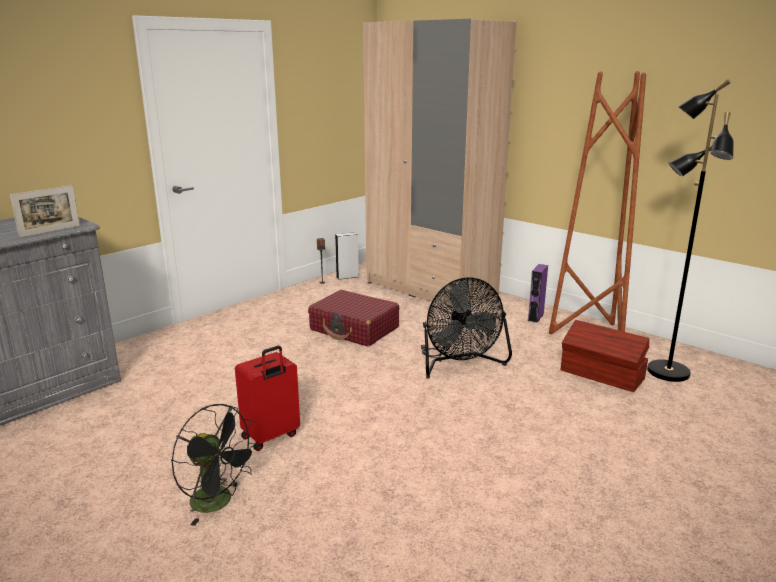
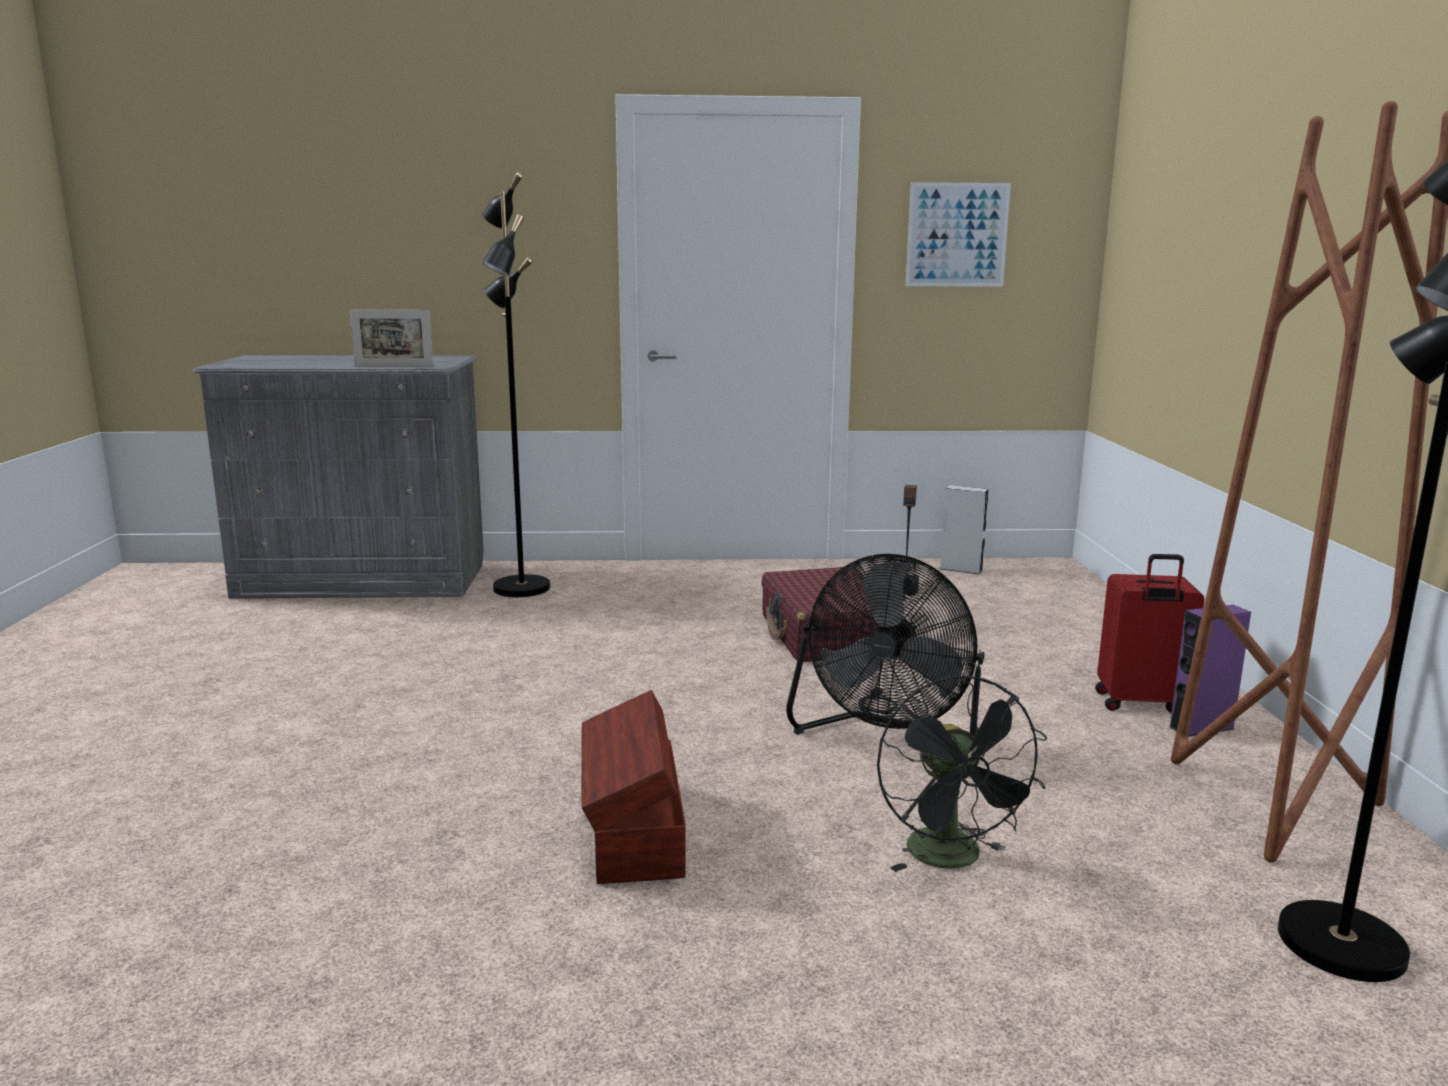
camera: 45 degrees right, 5 degrees down
(146, 362) = (519, 588): none -> black floor lamp
(219, 502) = (293, 747): black fan -> black fan (953, 859)
(271, 437) = (469, 710): red suitcase -> red suitcase (1139, 703)
(320, 98) = (957, 235): none -> picture
(431, 288) = (1075, 622): beige wardrobe -> none
(602, 375) = (1141, 871): brown storage box -> brown storage box (633, 832)

